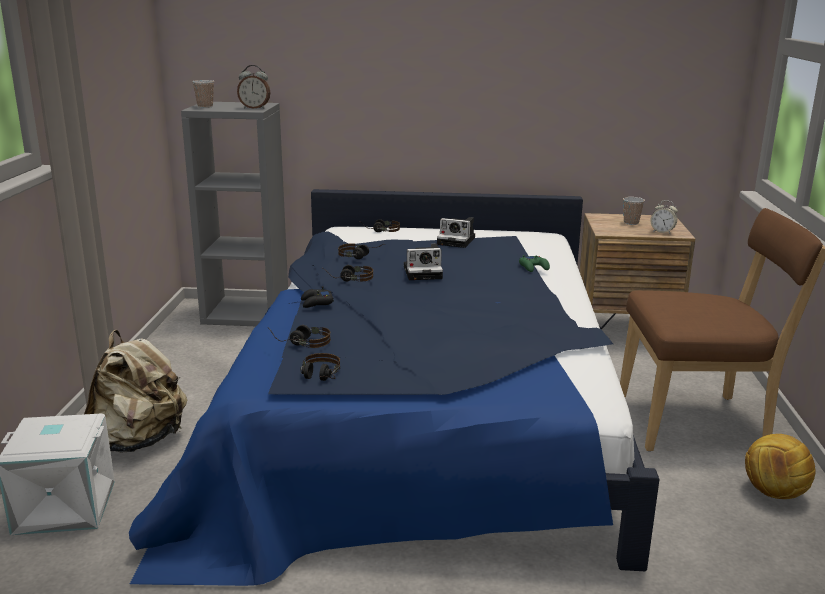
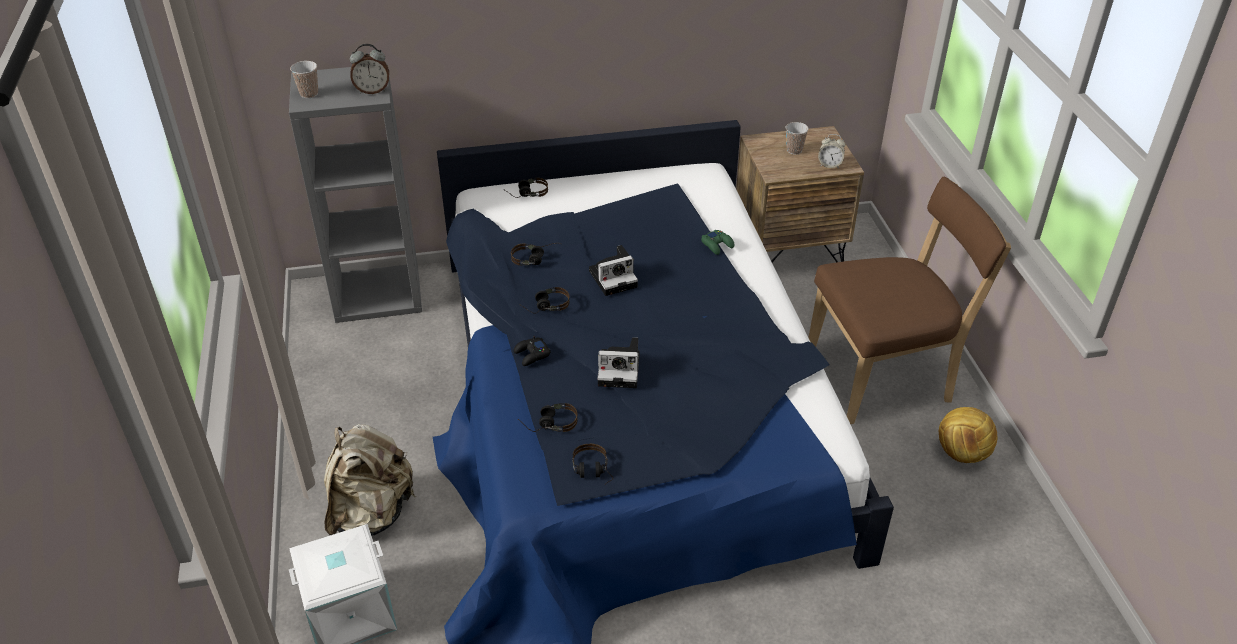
camera: 15 degrees left, 20 degrees up
(458, 241) = (622, 205): camera -> camera (621, 370)

